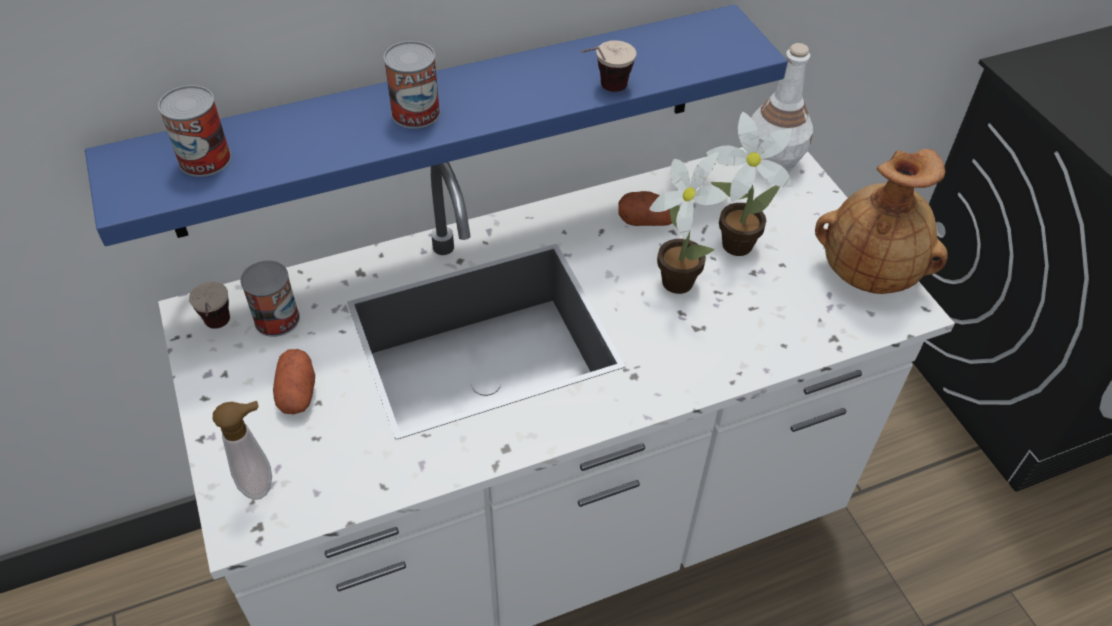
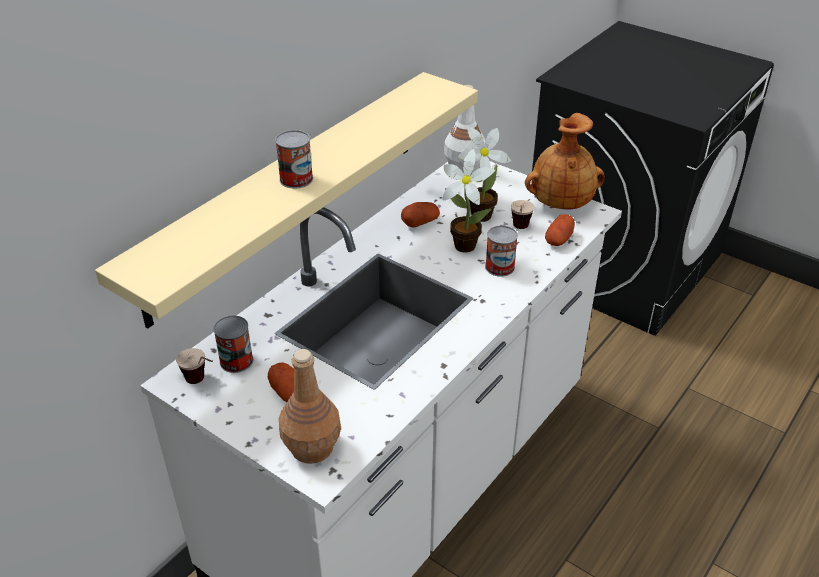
camera: 30 degrees left, 10 degrees down
(205, 159) = (187, 246): can -> can (499, 267)
(260, 482) = (311, 447): soap dispenser -> brown bottle
(442, 121) = (289, 192): blue shelf -> beige shelf
(603, 92) = (394, 134): cup -> cup (519, 230)
(819, 329) = (559, 239): none -> potato

